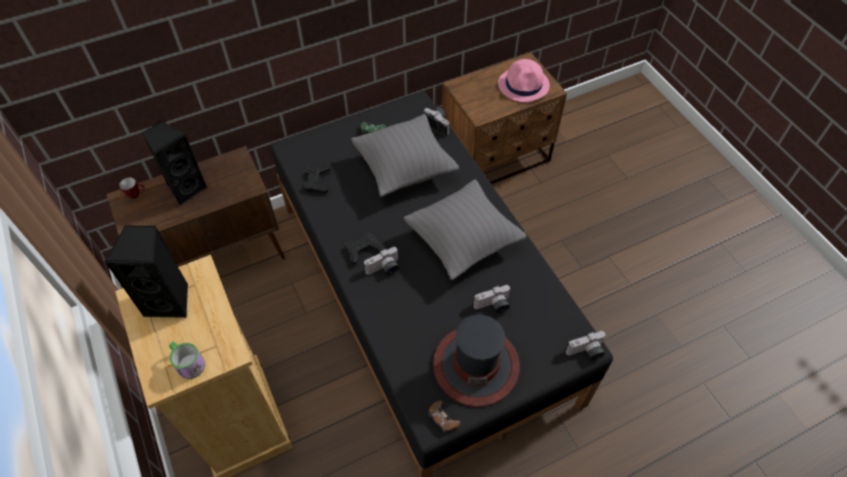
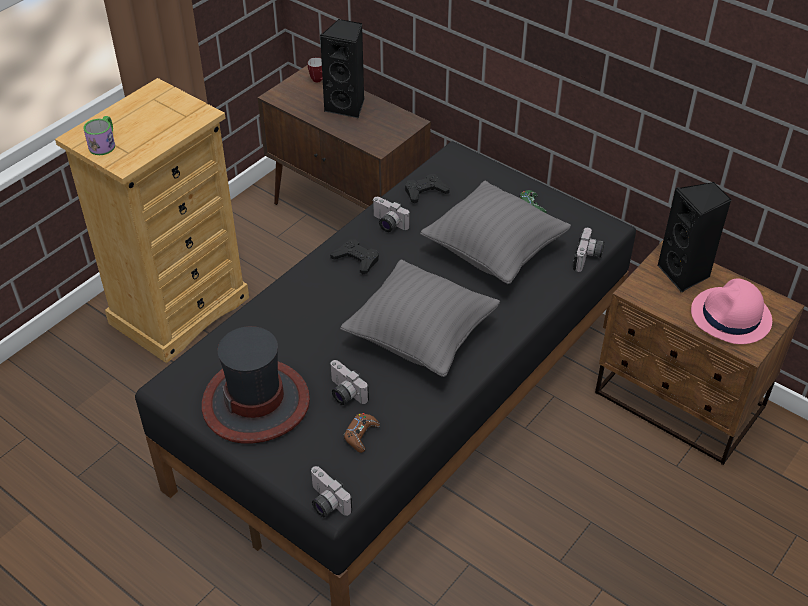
camera: 65 degrees right, 10 degrees down
(170, 300) = (162, 109): black speaker -> black speaker (685, 274)
(384, 269) = (340, 285): camera -> camera (387, 224)
(443, 418) = (178, 395): brown game controller -> brown game controller (361, 435)

